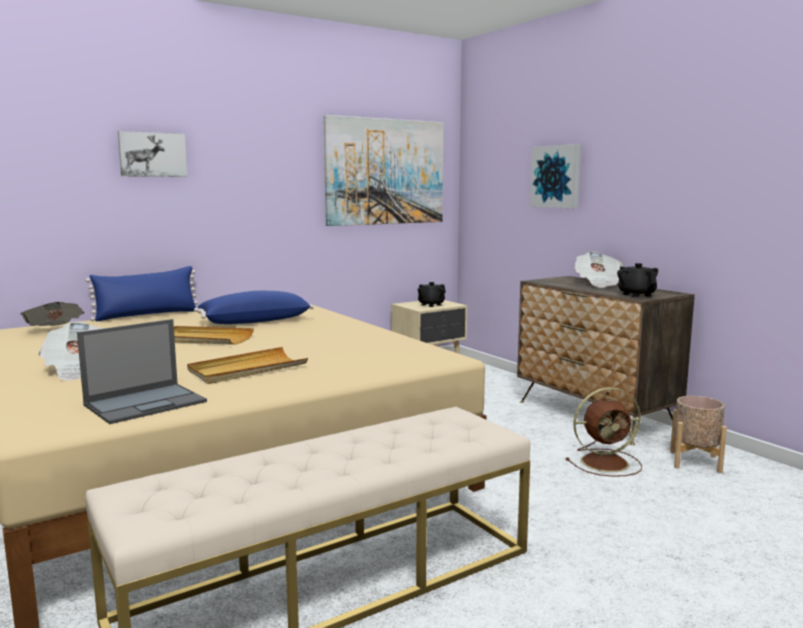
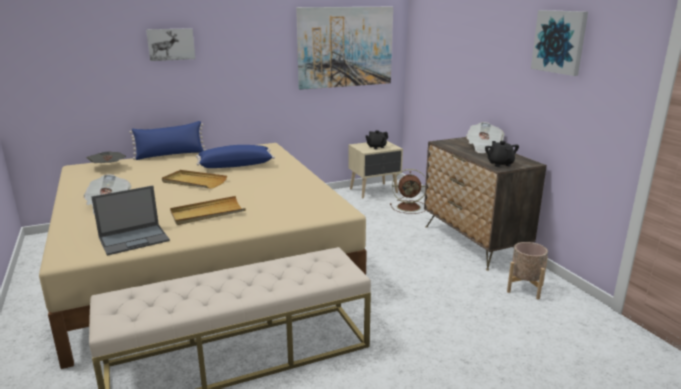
camera: 10 degrees right, 10 degrees up
(556, 176) = (466, 59): picture -> picture (559, 42)
(606, 462) = (460, 283): brown fan -> brown fan (409, 207)

